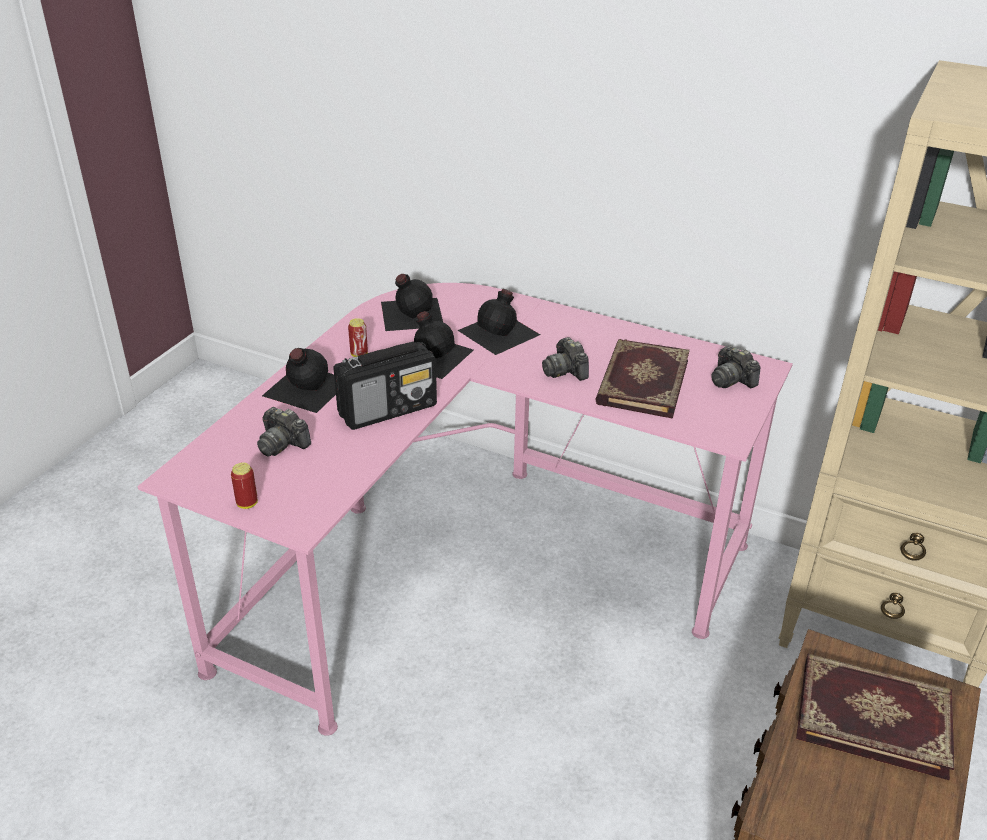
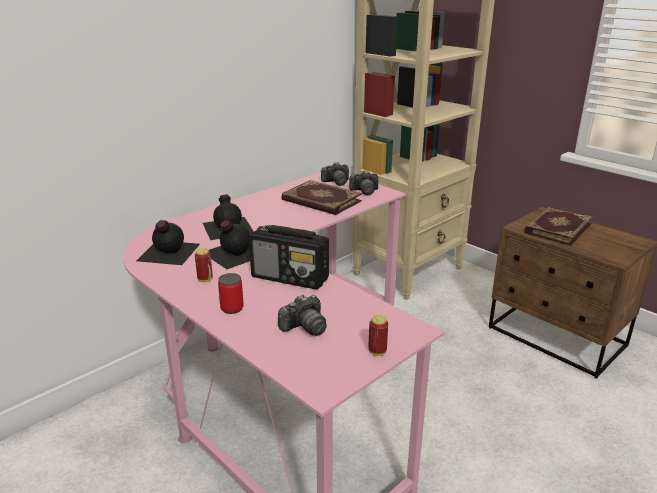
camera: 70 degrees left, 10 degrees down
(305, 388) = (232, 308): black bottle -> can
(388, 409) = (290, 278): radio -> radio turned 120 degrees clockwise
(565, 371) = (292, 217): camera -> camera (364, 191)

